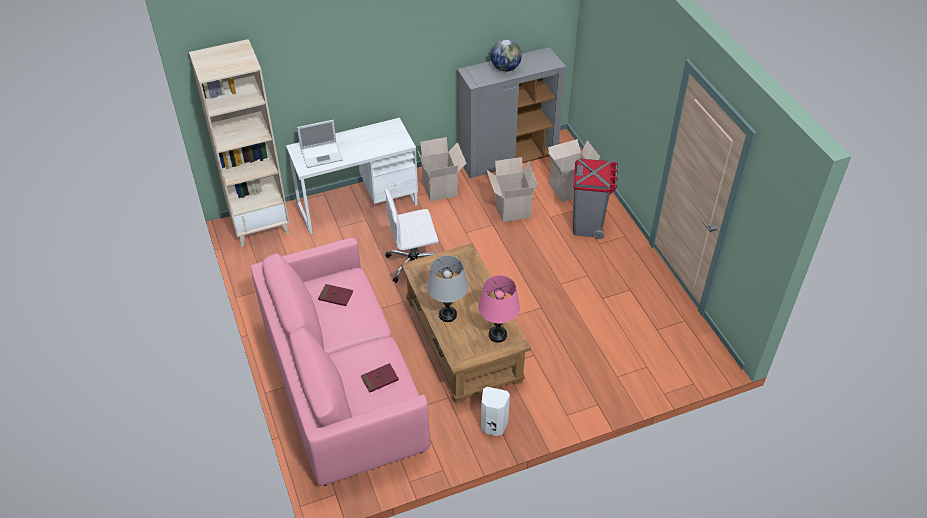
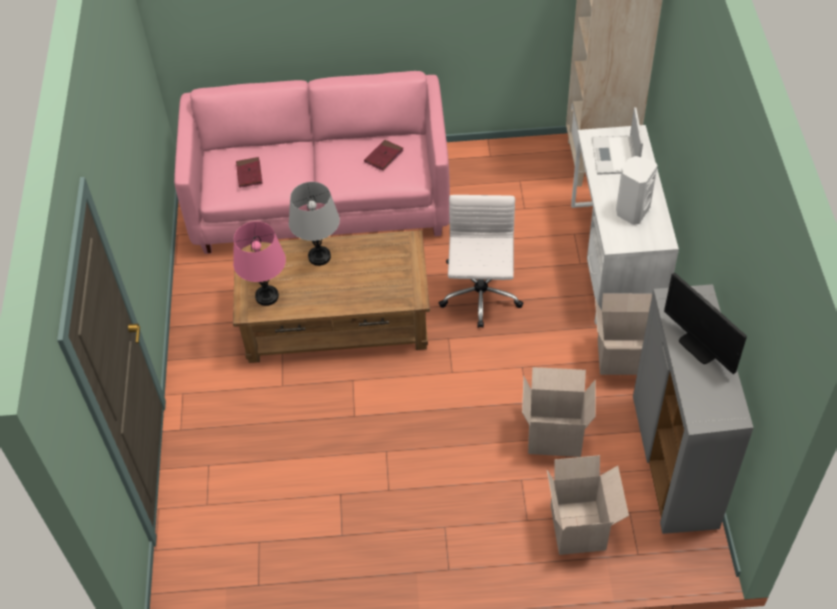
camera: 110 degrees right, 5 degrees up
(493, 426) = (204, 319): white speaker -> white speaker (631, 211)
(505, 68) = (699, 346): globe -> monitor
(588, 224) = (490, 526): grey trash can -> none

